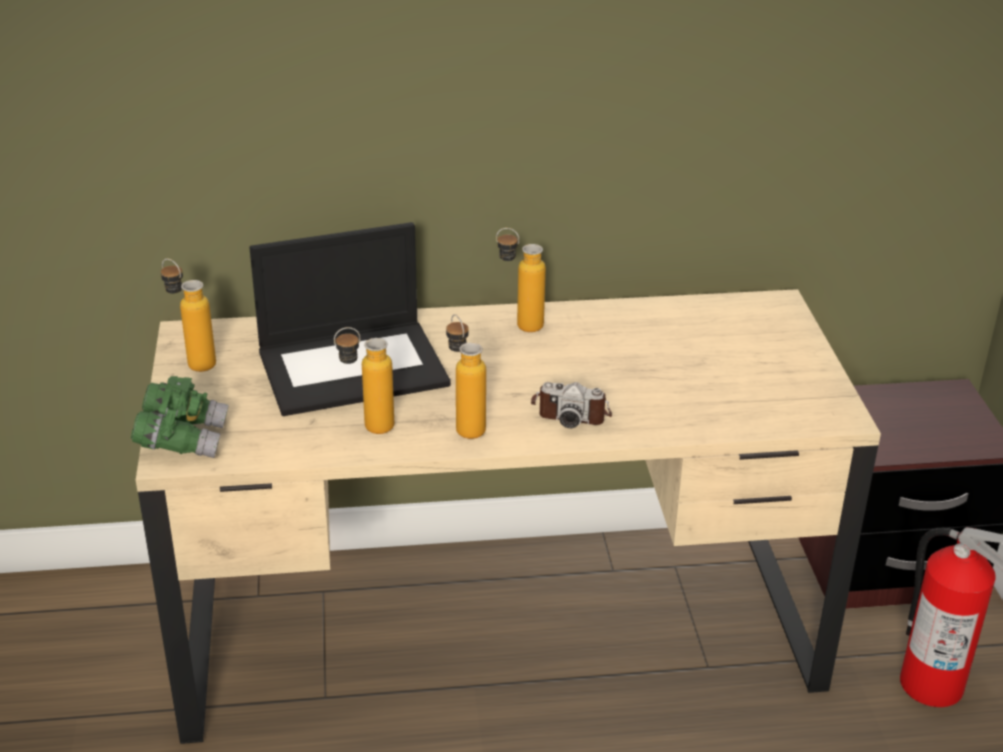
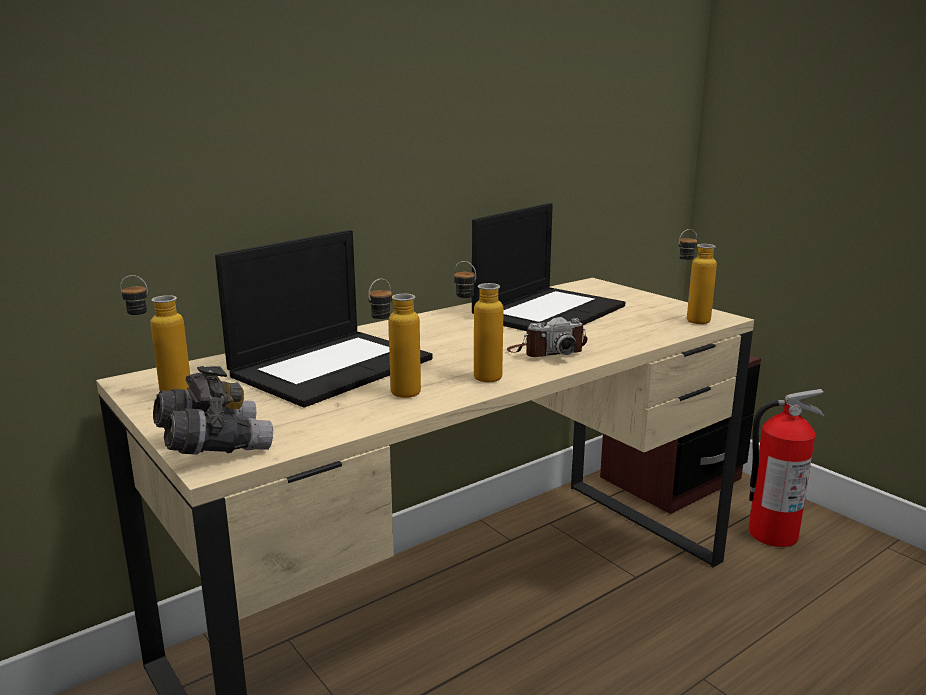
camera: 30 degrees left, 15 degrees down
(182, 439) = (213, 446): green binoculars -> grey binoculars
(519, 325) = (437, 321): bottle -> bottle (690, 322)
(657, 344) = (549, 311): none -> laptop

